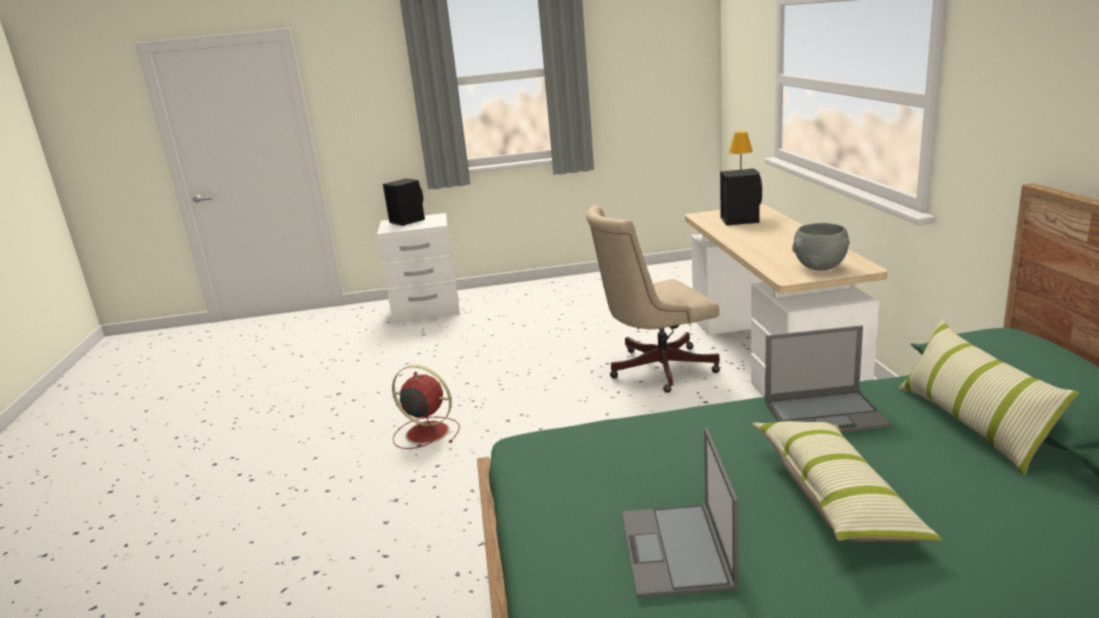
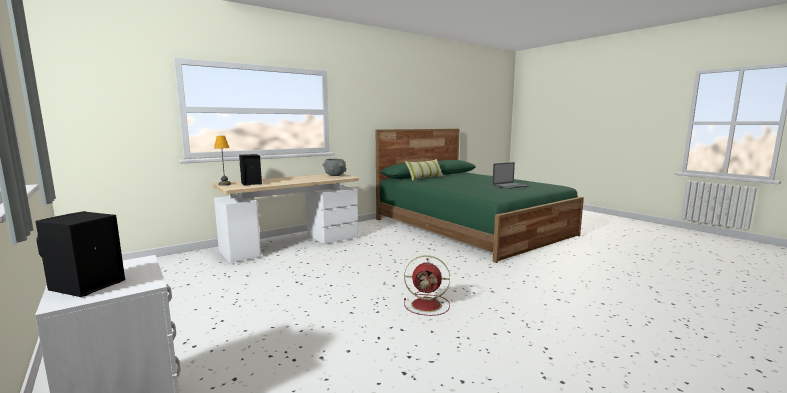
camera: 120 degrees left, 10 degrees down
(425, 432) = (428, 305): red fan -> red fan turned 75 degrees counterclockwise
(655, 369) = (310, 263): beige office chair -> none
(826, 413) = (435, 183): laptop -> none
(835, 496) = (472, 181): pillow -> none

